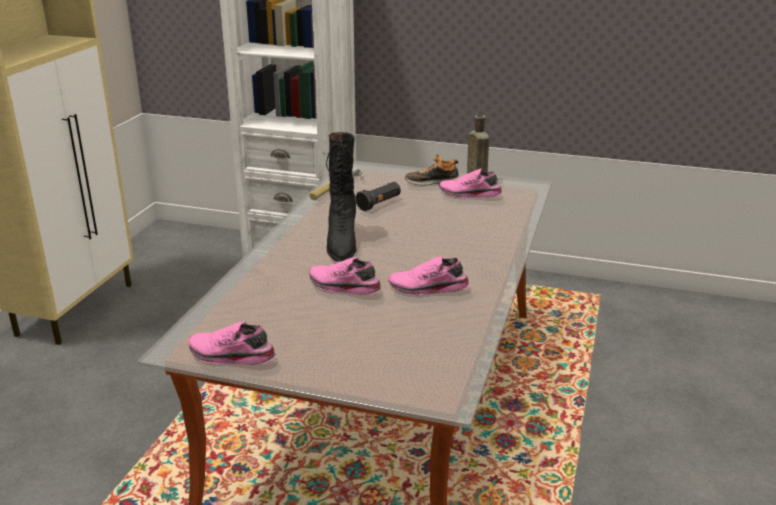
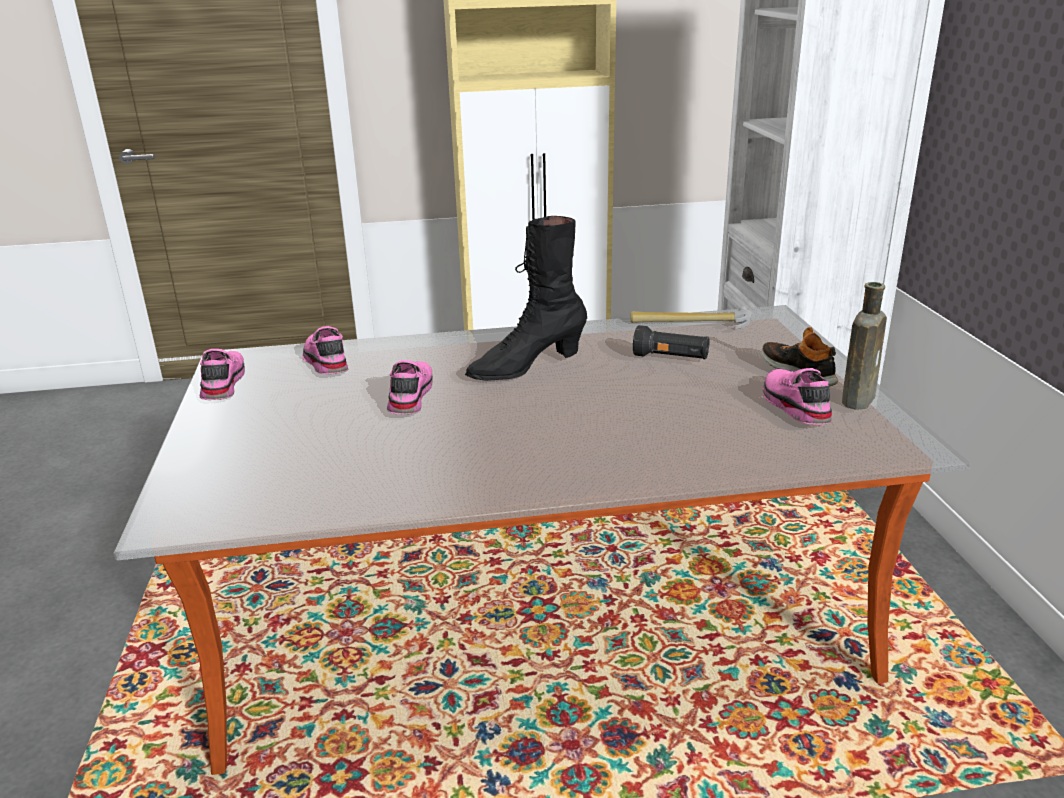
camera: 65 degrees right, 0 degrees up
(428, 289) = (444, 447): pink shoe -> pink shoe (325, 362)

